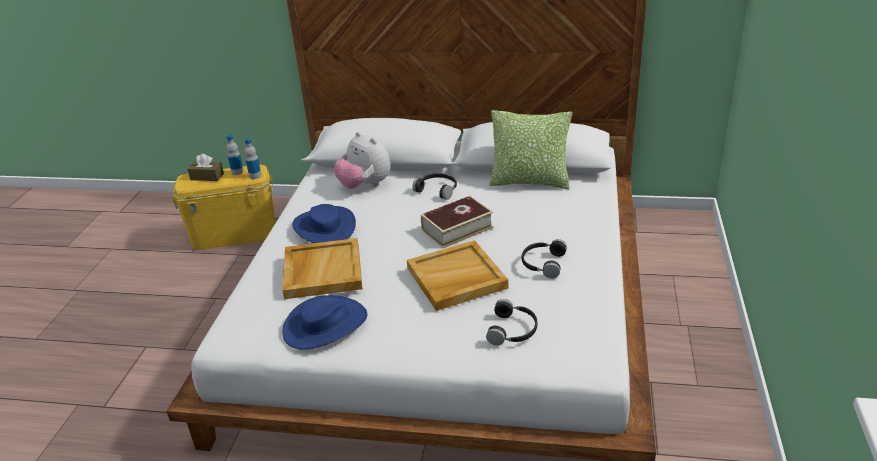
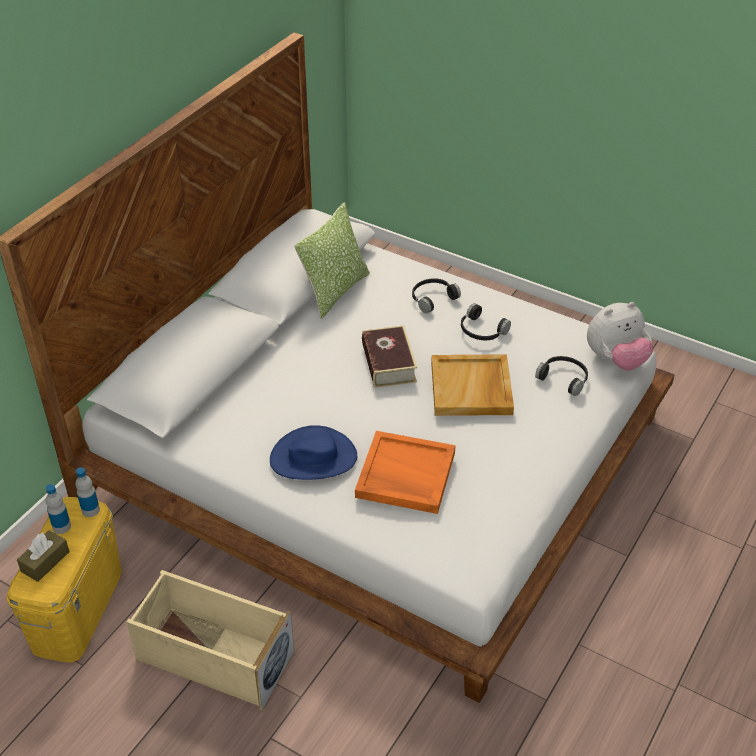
camera: 70 degrees left, 10 degrees up
(210, 299) = (213, 656): none -> beige storage box
(322, 271) = (404, 475): beige tray -> orange tray
(325, 325) = (494, 492): blue hat -> none
(365, 185) = (243, 406): plush toy -> plush toy (616, 360)
(438, 190) = (299, 355): black headphones -> black headphones (432, 298)

